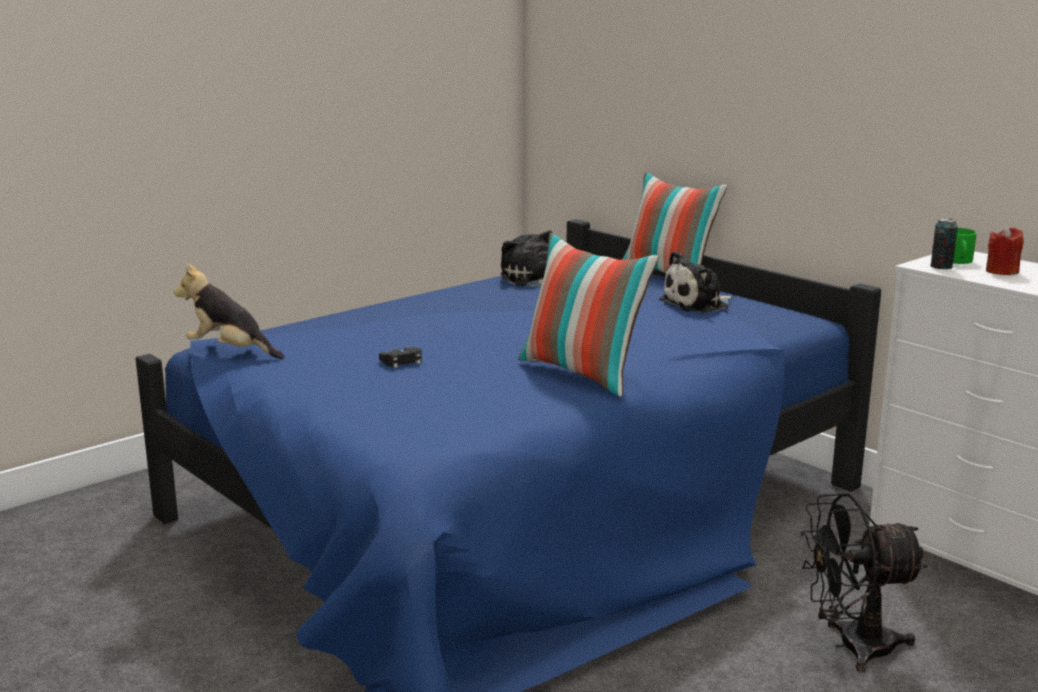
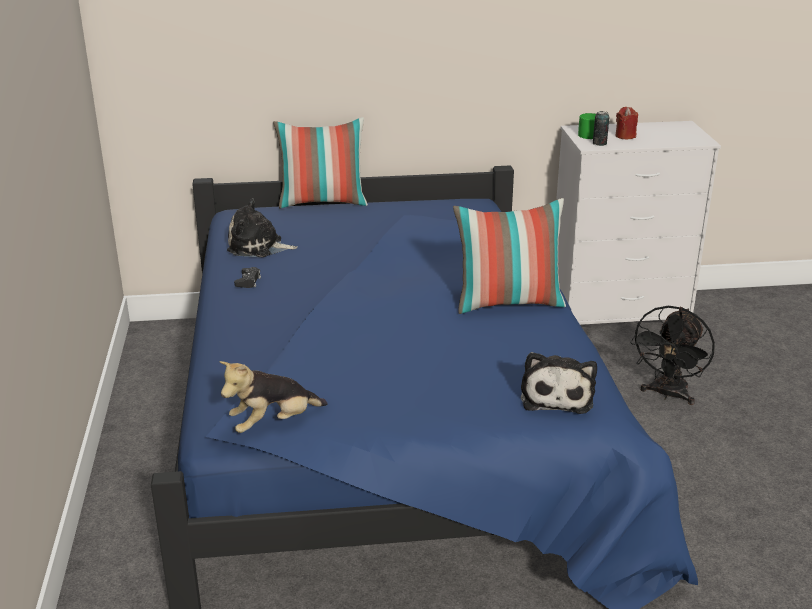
camera: 55 degrees left, 10 degrees up
(402, 361) = (401, 356): black game controller -> black game controller (248, 281)
(698, 304) = (413, 219): plush toy -> plush toy (556, 395)

